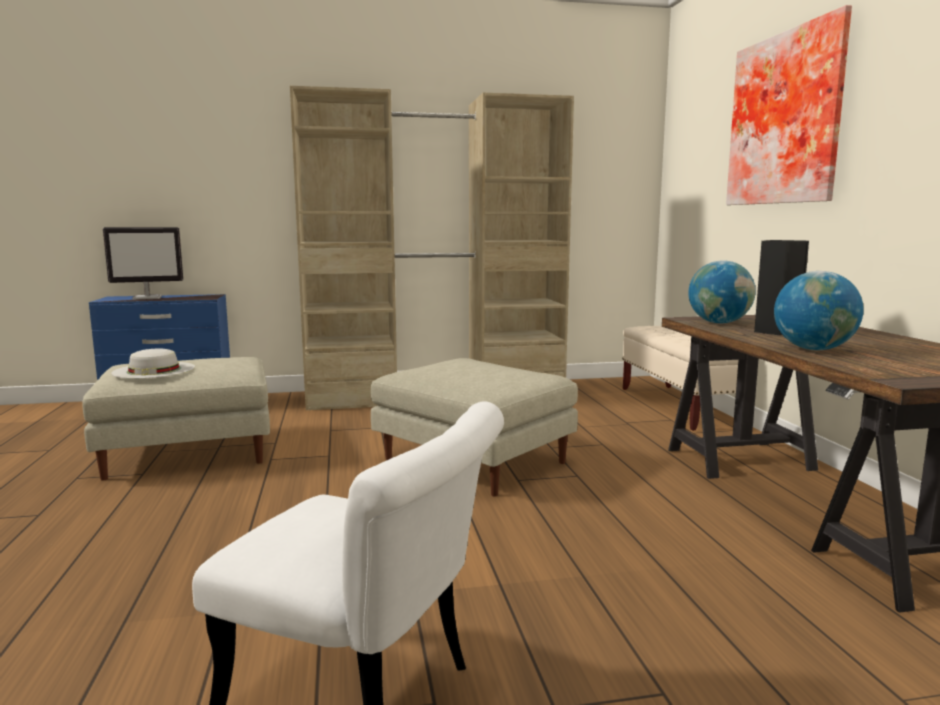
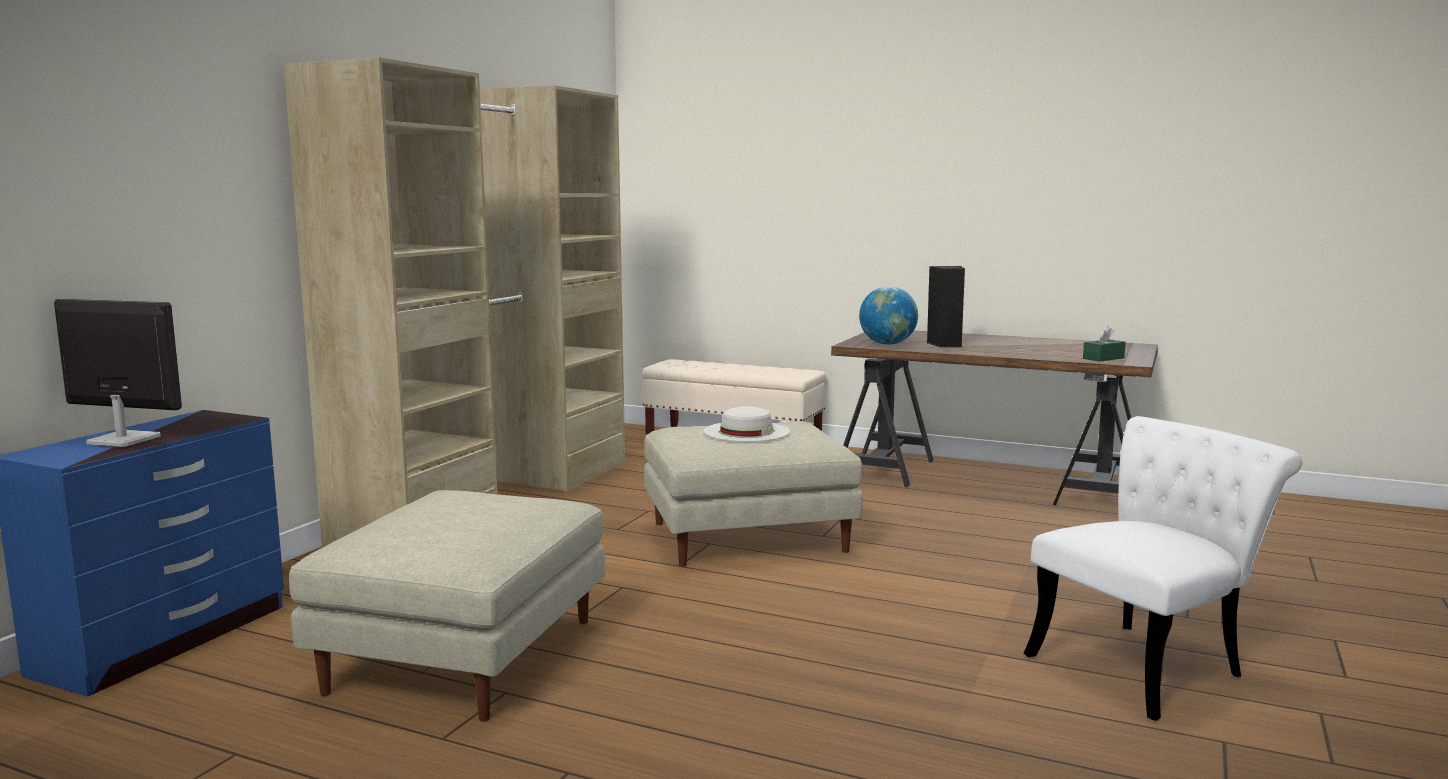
camera: 55 degrees left, 0 degrees up
(148, 298) = (122, 440): monitor -> monitor turned 90 degrees counterclockwise
(154, 370) = (461, 532): white hat -> white hat (746, 431)
(788, 119) = (841, 148): picture -> none
(813, 349) = (1023, 353): globe -> none
(889, 370) = (1103, 358): none -> green tissue box

